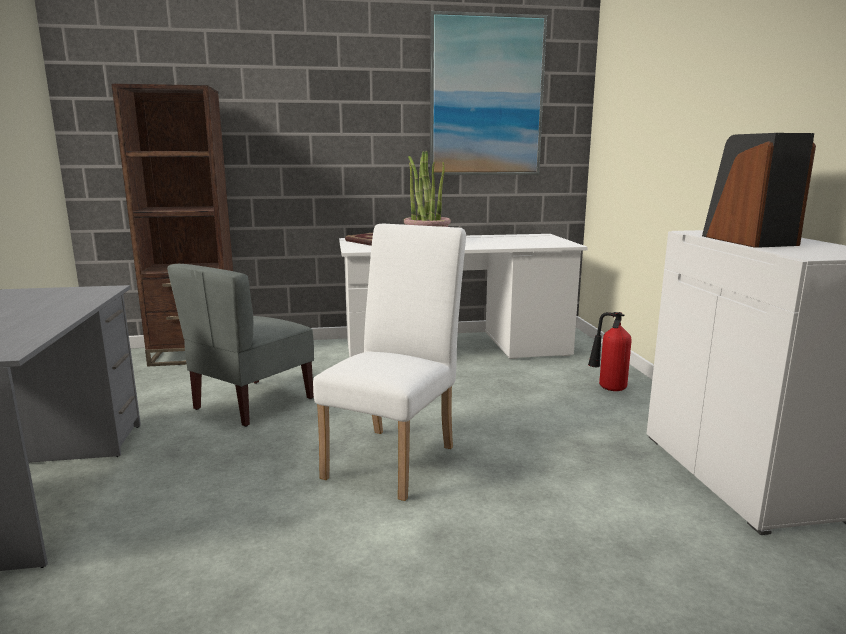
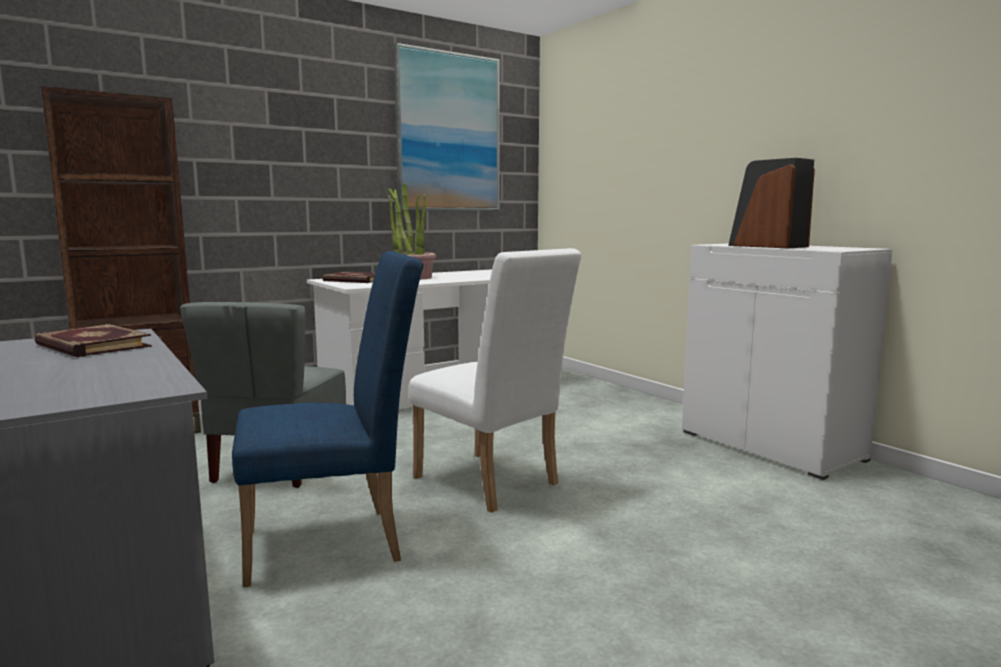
camera: 25 degrees left, 5 degrees down
(57, 300) = (91, 346): none -> book
(221, 485) = (336, 542): none -> blue chair
(396, 457) = (492, 484): white chair -> white chair turned 135 degrees clockwise
(608, 389) = (614, 403): fire extinguisher -> none

